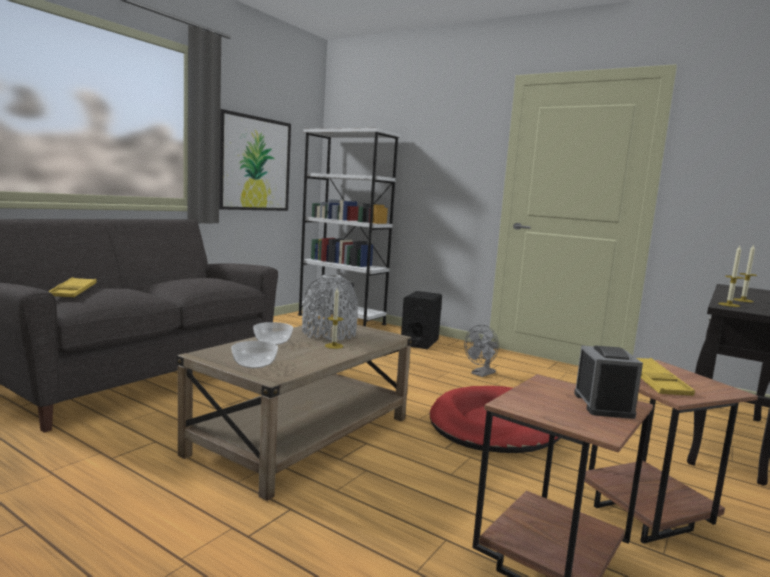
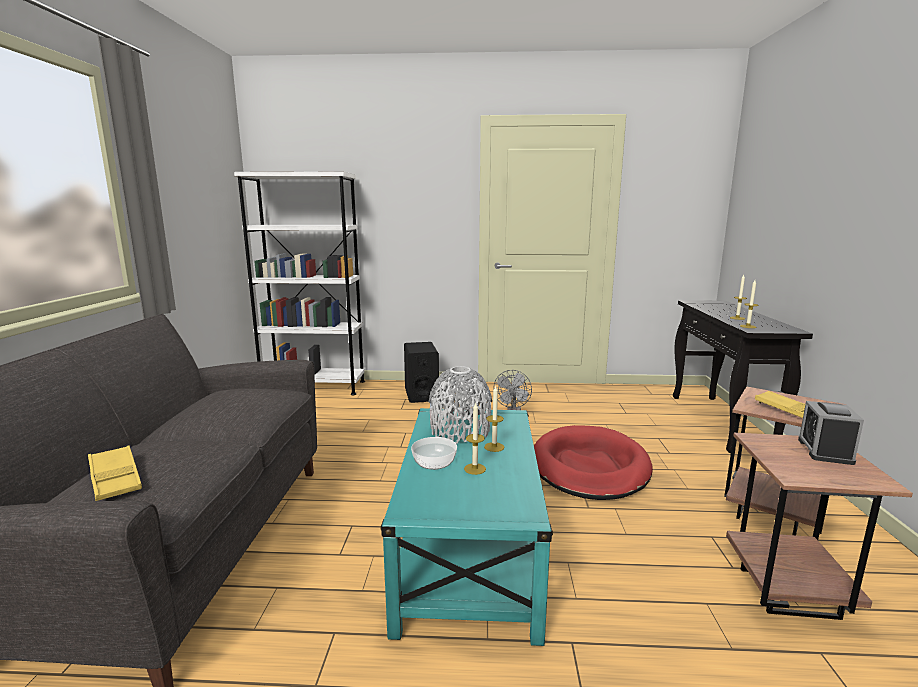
camera: 30 degrees left, 5 degrees up
(253, 364) = (480, 504): bowl -> none
(254, 164) = (189, 223): picture -> none
(292, 351) = (475, 469): none -> candle
(303, 436) = (469, 549): beige coffee table -> turquoise coffee table
(603, 405) = (825, 451): alarm clock -> alarm clock turned 135 degrees counterclockwise

